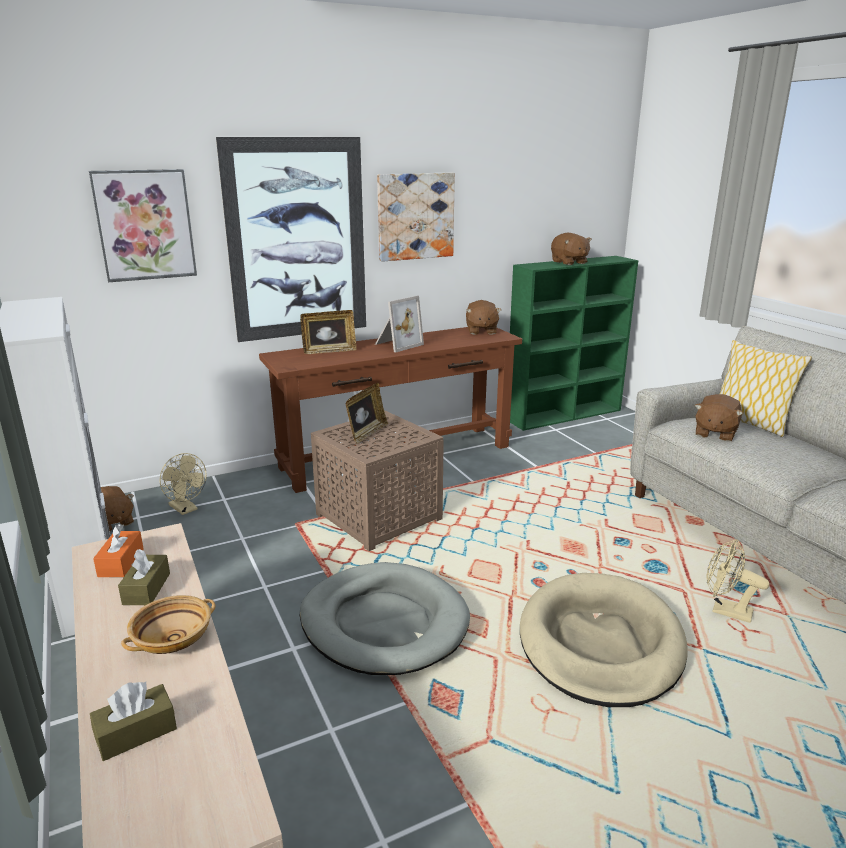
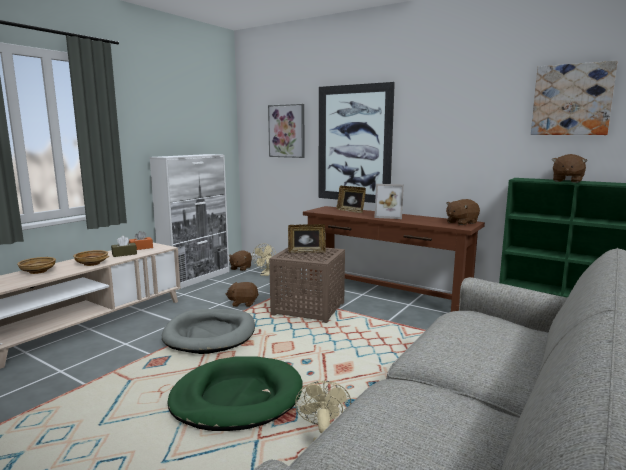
camera: 60 degrees right, 10 degrees down
(136, 732) = (37, 271): brown tissue box -> beige bowl
(415, 216) = (430, 133): picture -> picture (572, 100)
(600, 643) = (237, 397): beige dog bed -> green dog bed
(714, 433) = (467, 325): brown plush toy -> brown plush toy (243, 303)
(749, 423) = (538, 341): pillow -> none

